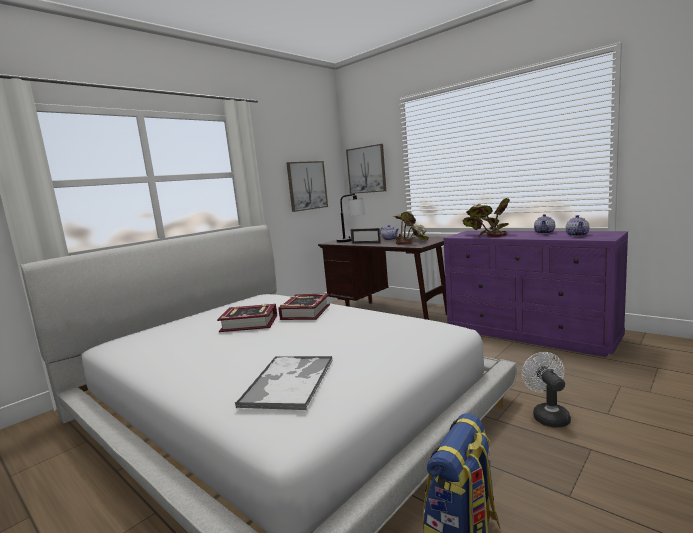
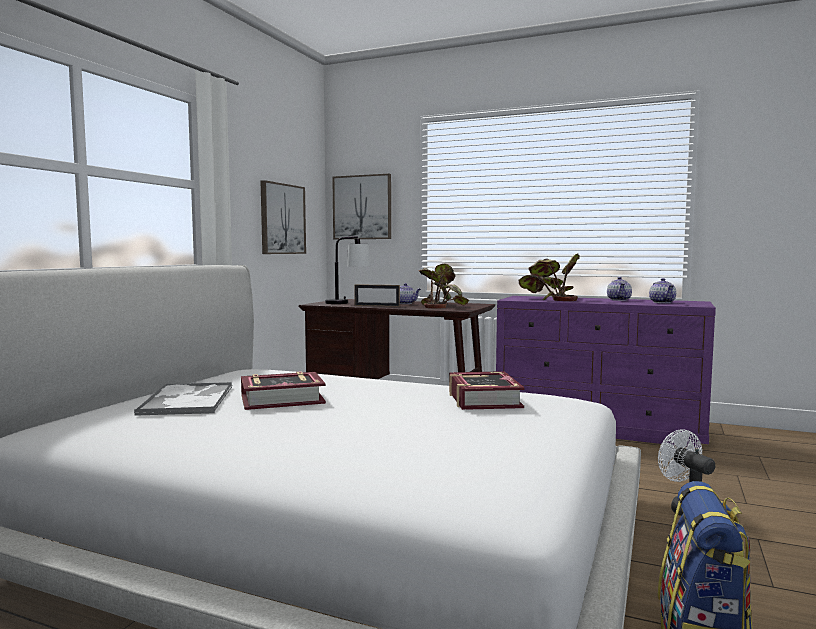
camera: 20 degrees left, 5 degrees down
(289, 381) = (446, 457): tray -> tray (188, 400)
(305, 312) = (355, 386): book -> book (483, 399)

